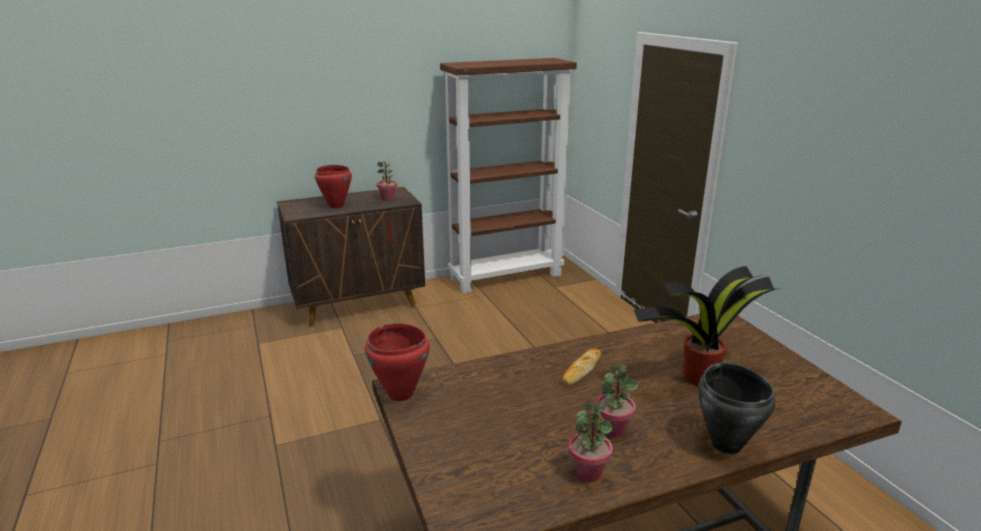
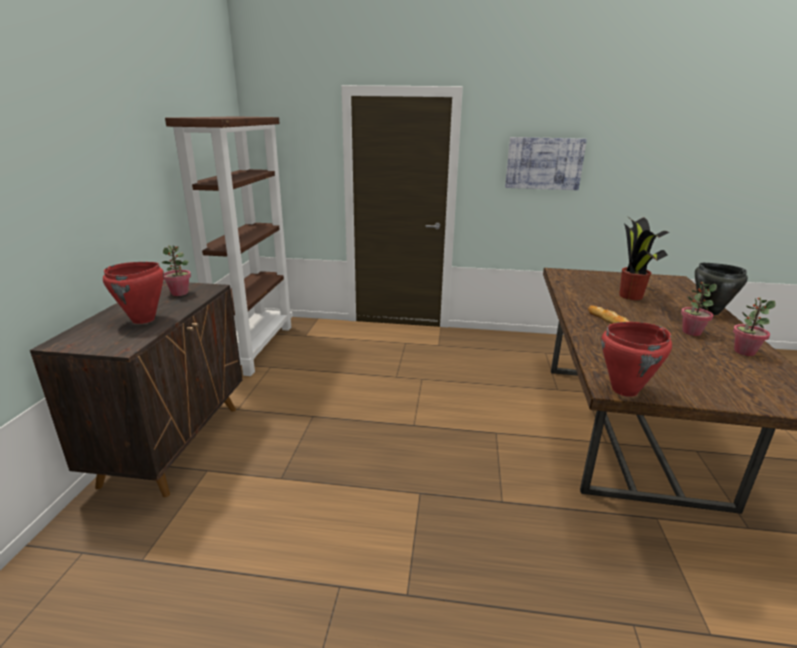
camera: 60 degrees left, 0 degrees up
(813, 165) = (544, 163): none -> picture

